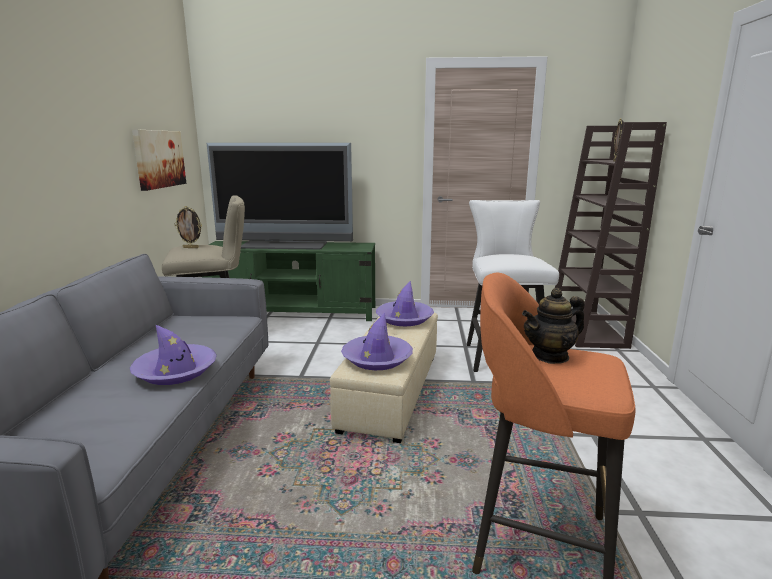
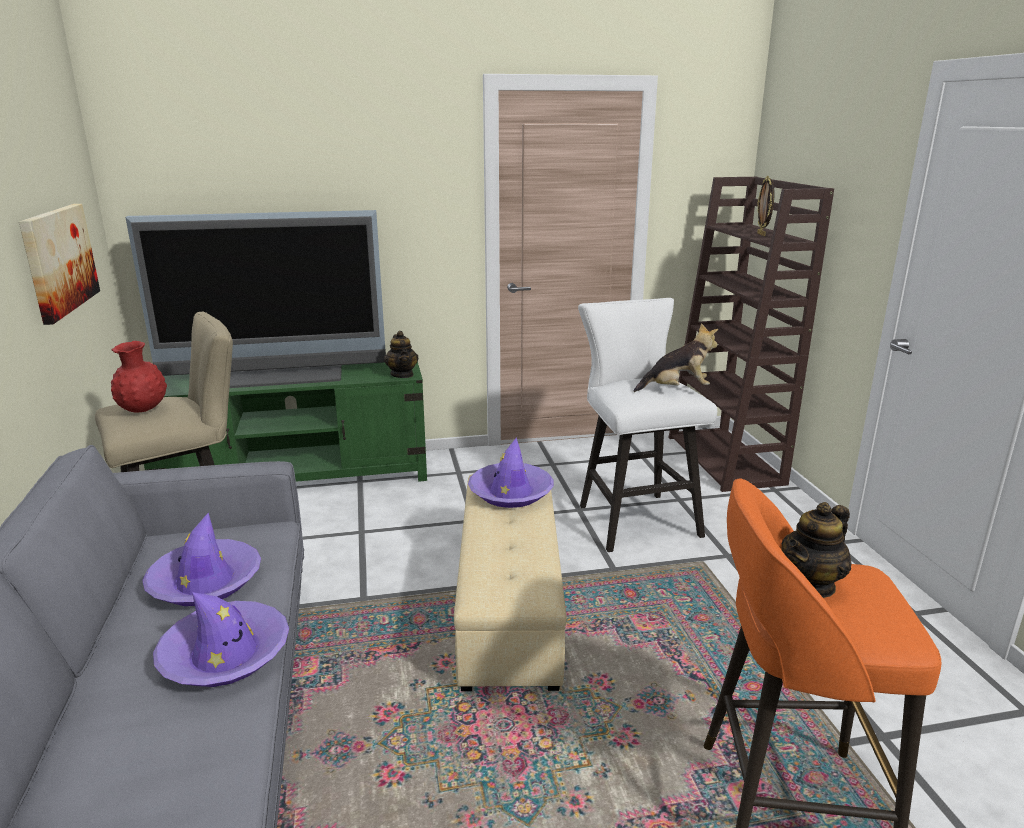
camera: 15 degrees left, 5 degrees up
(191, 247) = (143, 410): picture frame -> red vase
(360, 249) = (402, 375): none -> teapot
(377, 359) = (509, 575): purple hat -> purple hat (205, 582)
(531, 259) = (677, 389): none -> plush toy

